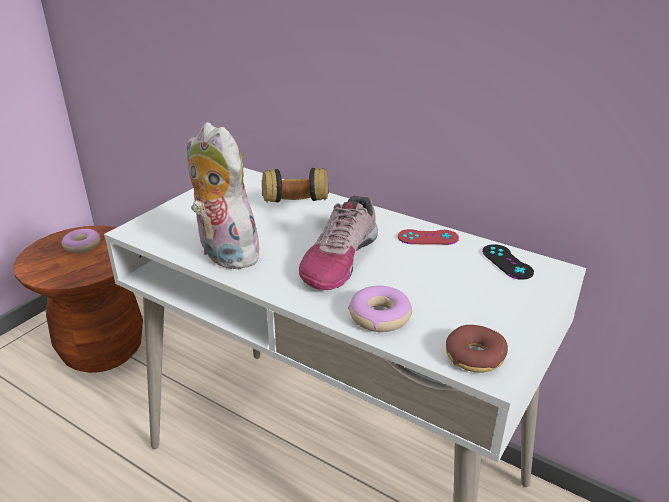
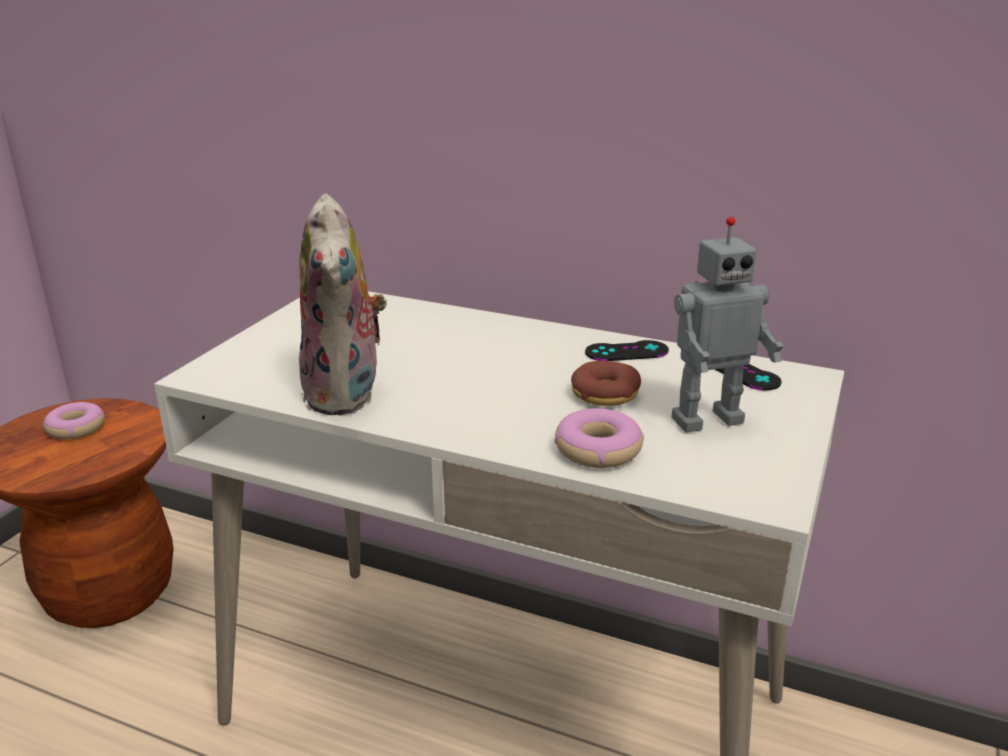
camera: 10 degrees left, 5 degrees down
(224, 254) = (347, 394): plush toy -> plush toy turned 135 degrees counterclockwise
(296, 213) = (432, 336): headphones -> none
(339, 259) = (515, 386): shoe -> none
(428, 237) = (626, 351): red game controller -> black game controller
(466, 299) = (705, 419): none -> toy robot
(474, 356) = (742, 484): donut -> donut (604, 394)

